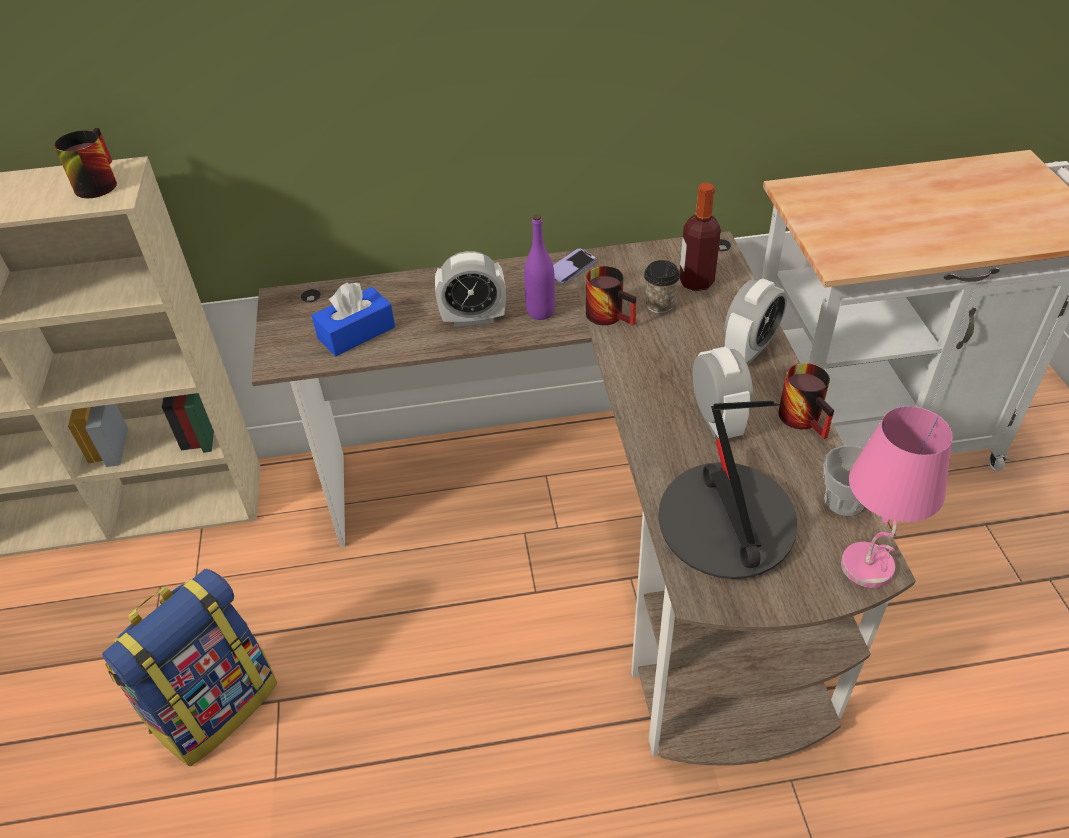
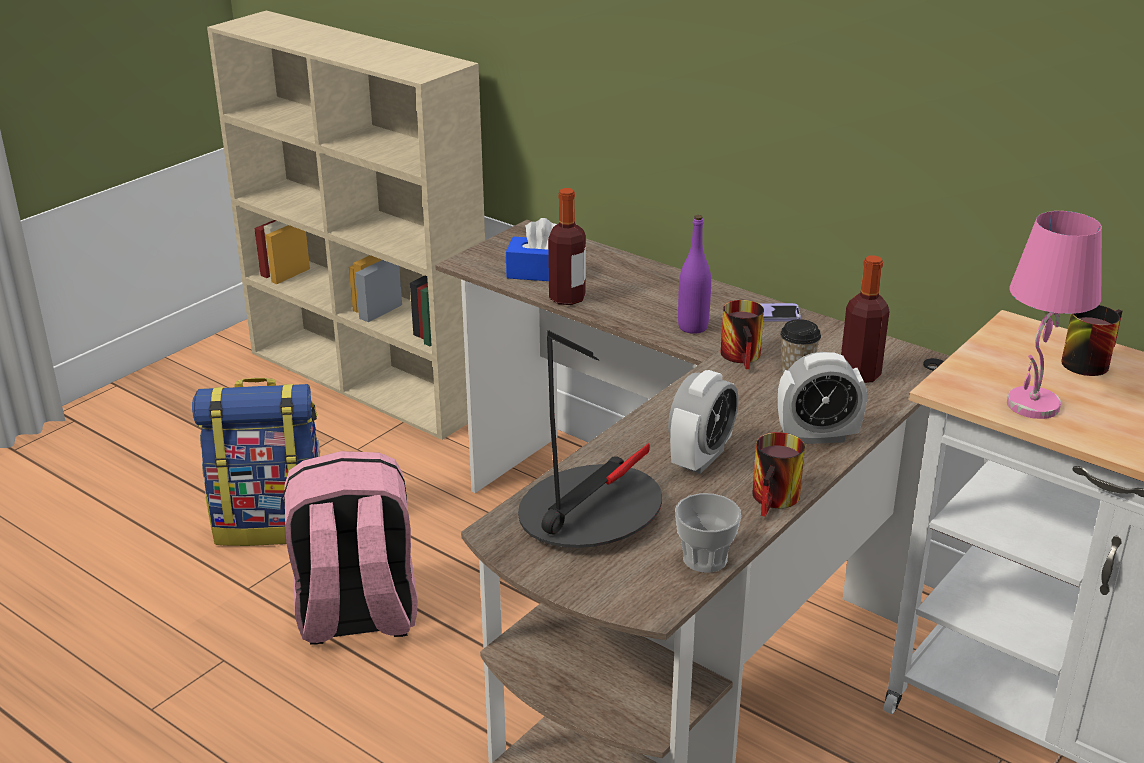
camera: 45 degrees right, 15 degrees down
(95, 182) = (425, 64): mug -> mug (1086, 360)
(396, 722) = (356, 616): none -> pink backpack
(413, 345) = (567, 298): none -> bottle
(473, 318) = (636, 305): alarm clock -> none
(868, 568) = (643, 602): pink table lamp -> pink table lamp (1033, 406)

